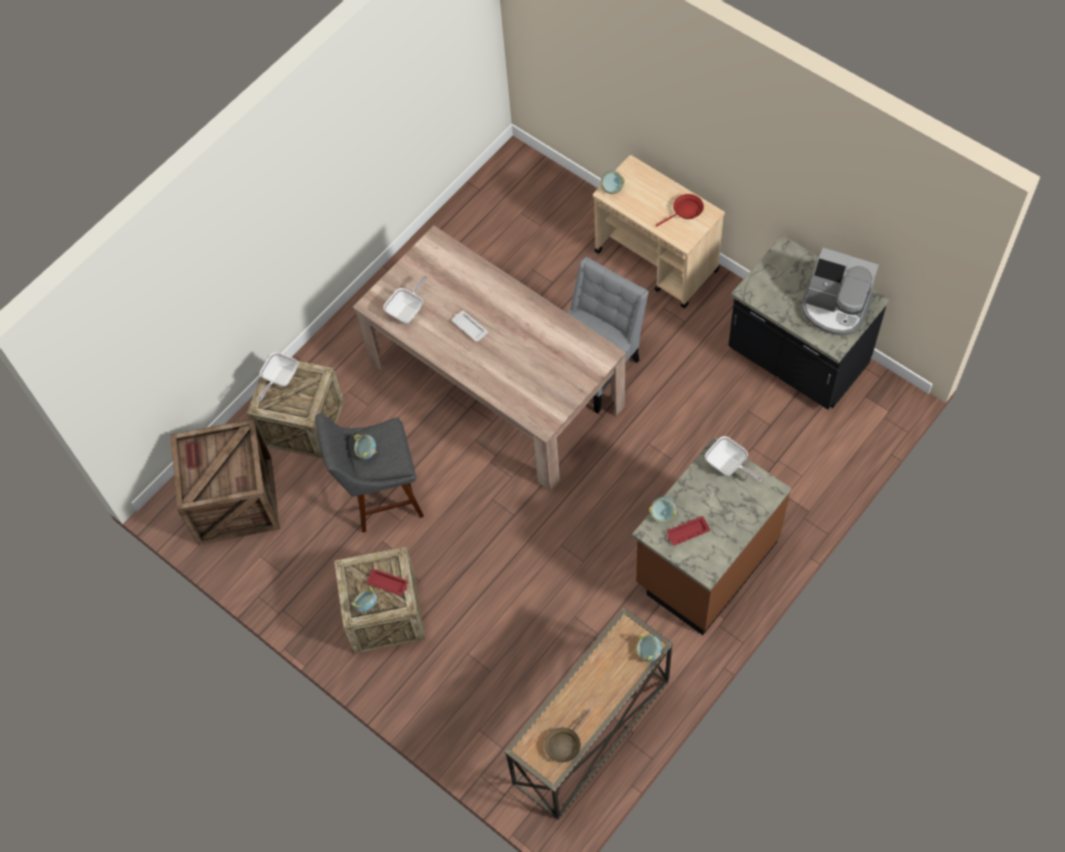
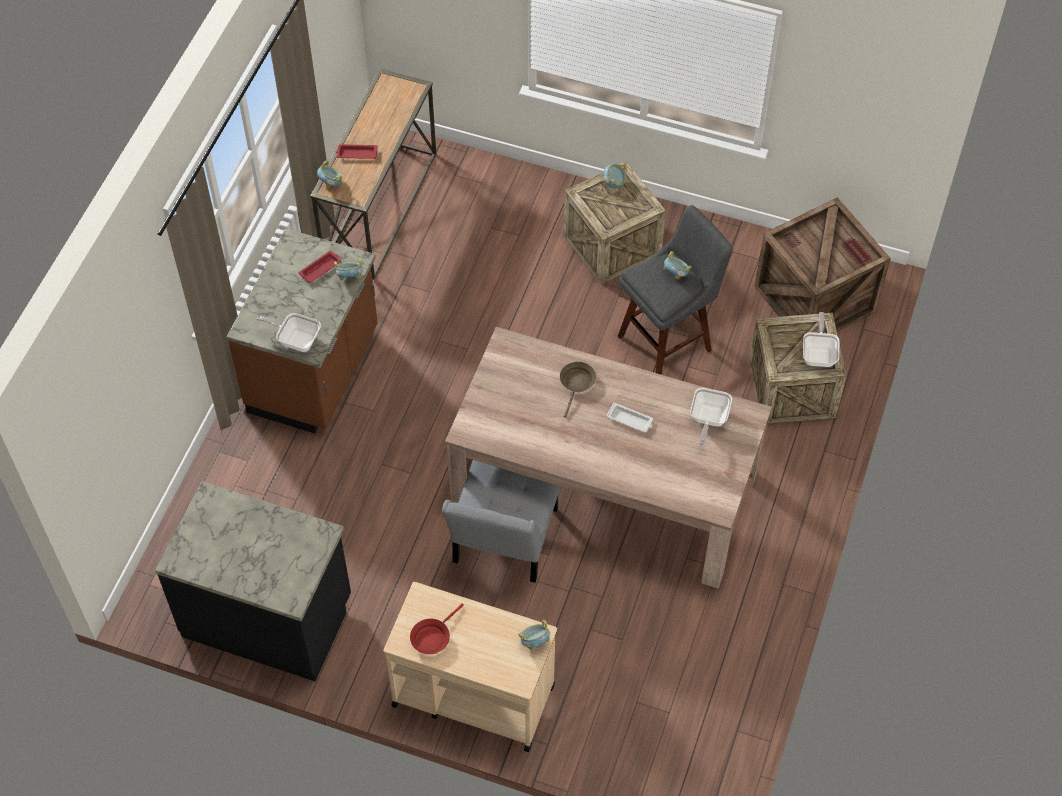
camera: 155 degrees right, 5 degrees down
(388, 583) = (603, 205): red tray -> red tray (356, 153)
(564, 743) = (382, 100): brown frying pan -> brown frying pan (577, 384)
(835, 307) = (217, 541): coffee machine -> none

